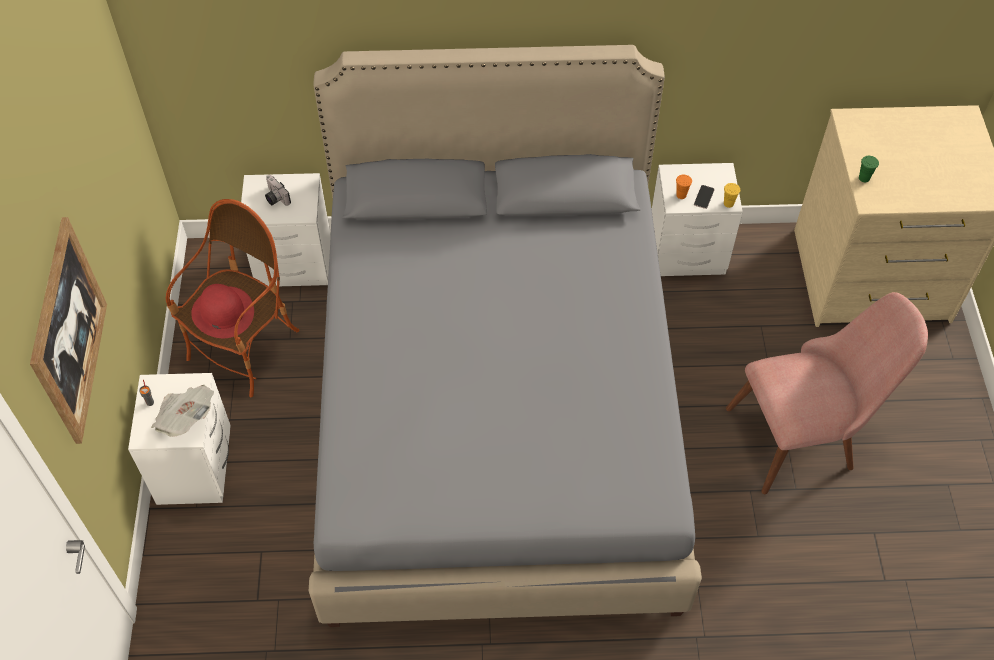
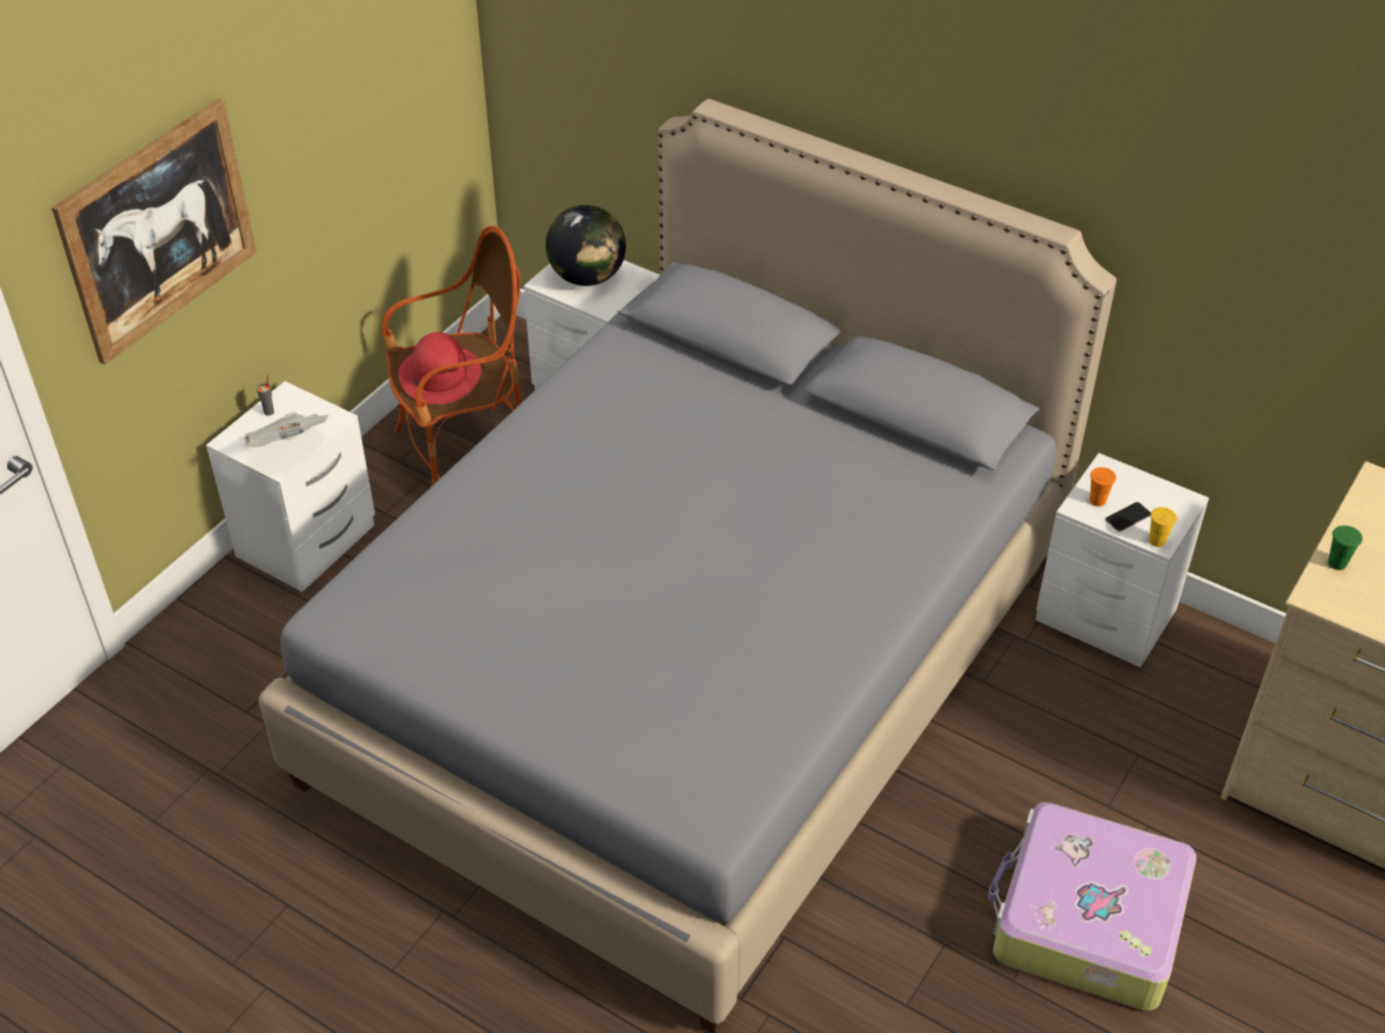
camera: 35 degrees right, 10 degrees down
(275, 198) = (587, 277): camera -> globe
(805, 434) = (1086, 921): pink chair -> suitcase

